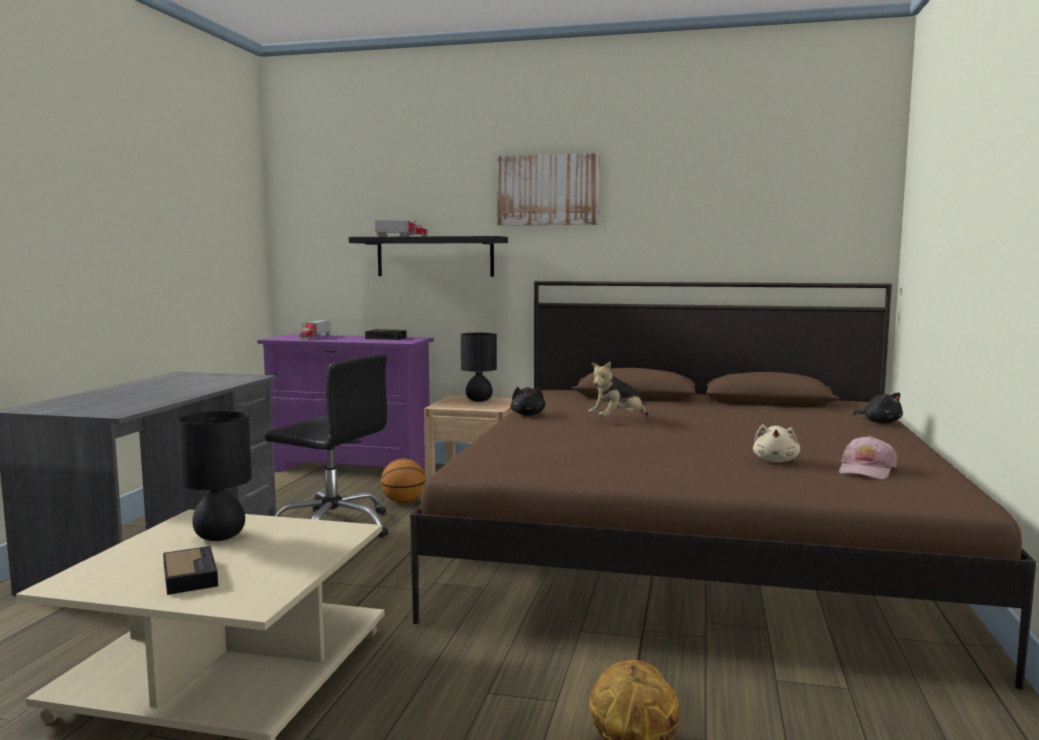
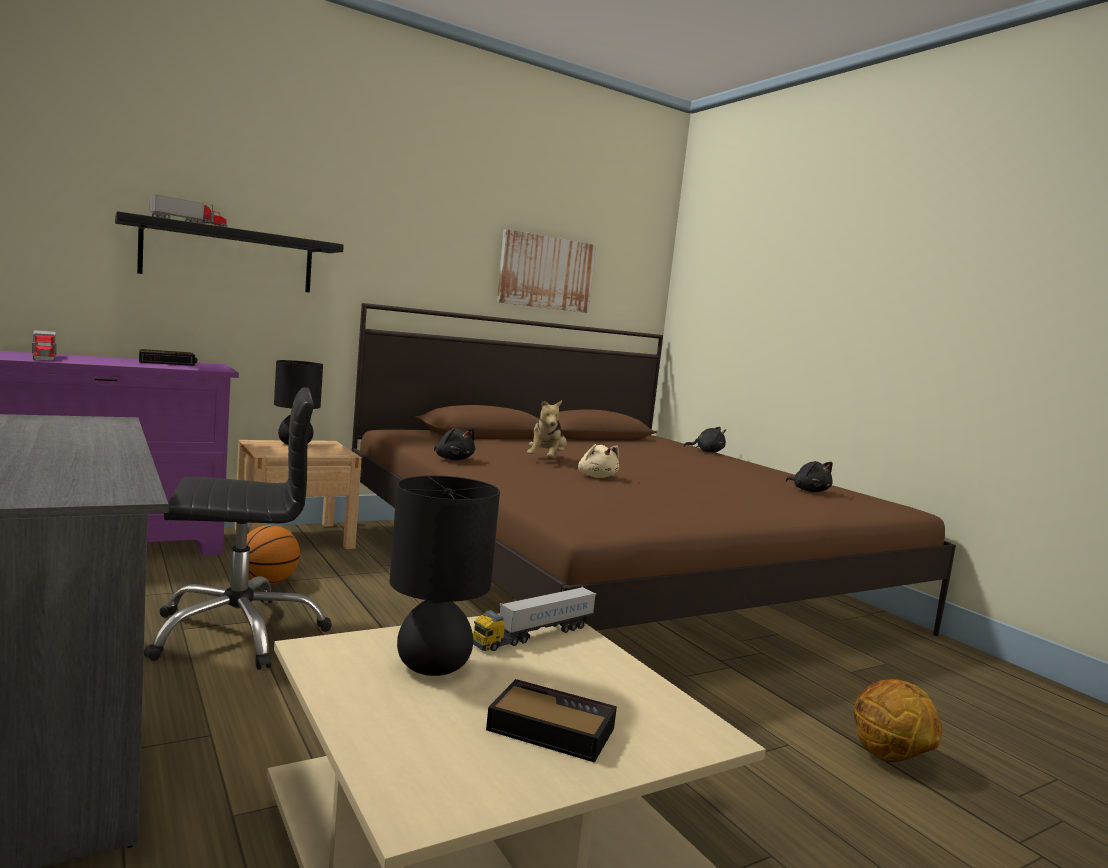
camera: 45 degrees left, 0 degrees up
(314, 535) = (534, 635): none -> toy truck
(548, 190) = (382, 199): picture -> picture (546, 272)
(775, 461) = (749, 489): beige plush toy -> beige plush toy (596, 476)
(866, 470) = (809, 491): pink cap -> black plush toy

